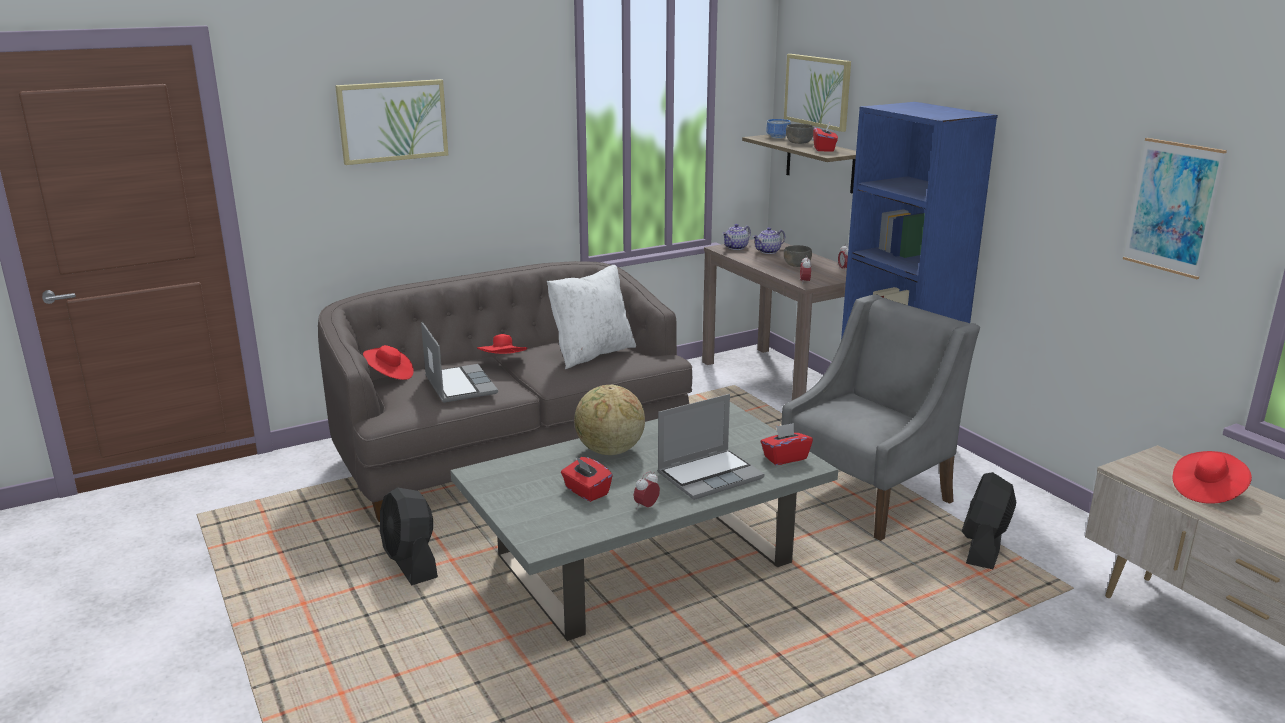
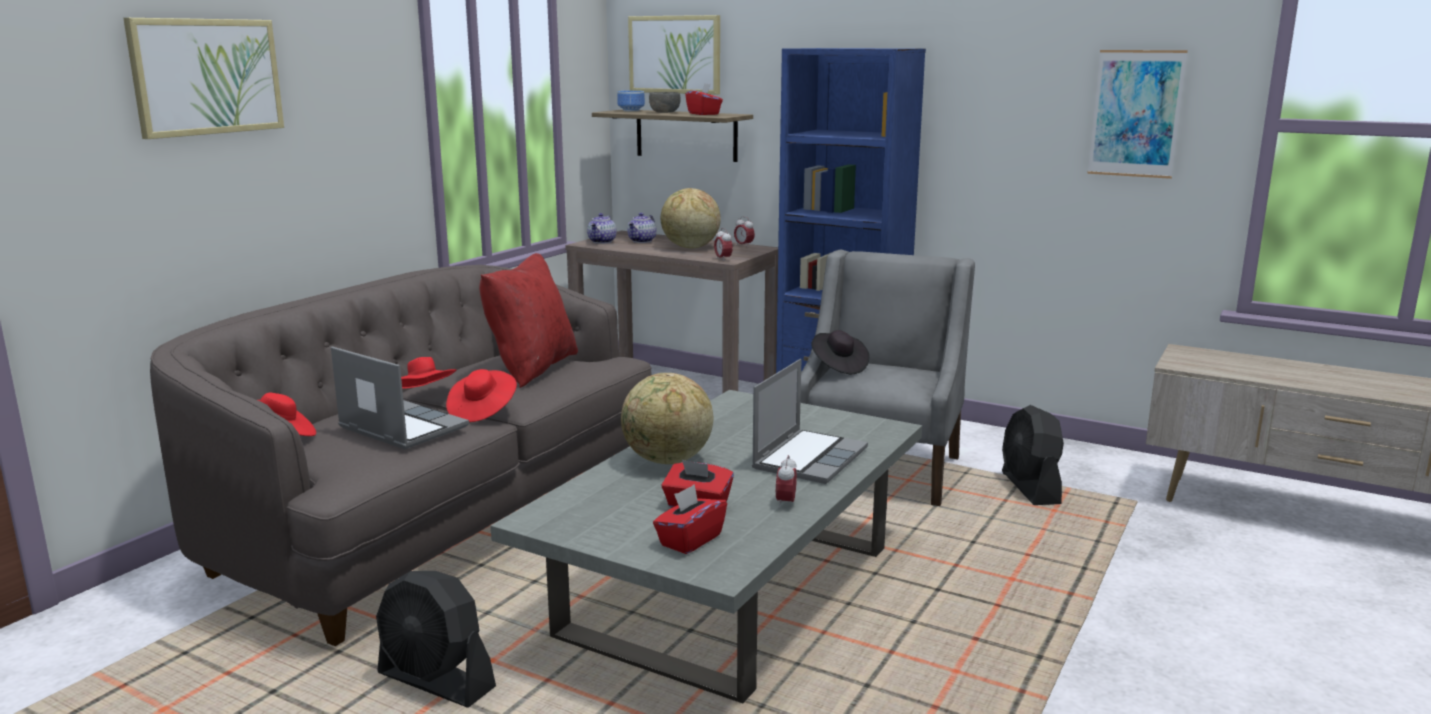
camera: 30 degrees left, 5 degrees down
(591, 354) = (531, 368): white pillow -> red pillow
(785, 458) = (859, 426): red tissue box -> red tissue box (690, 540)
(796, 265) = (690, 247): grey bowl -> globe
(833, 399) = (838, 366): none -> black hat
(1207, 491) = (1254, 367): red hat -> red hat (482, 411)

